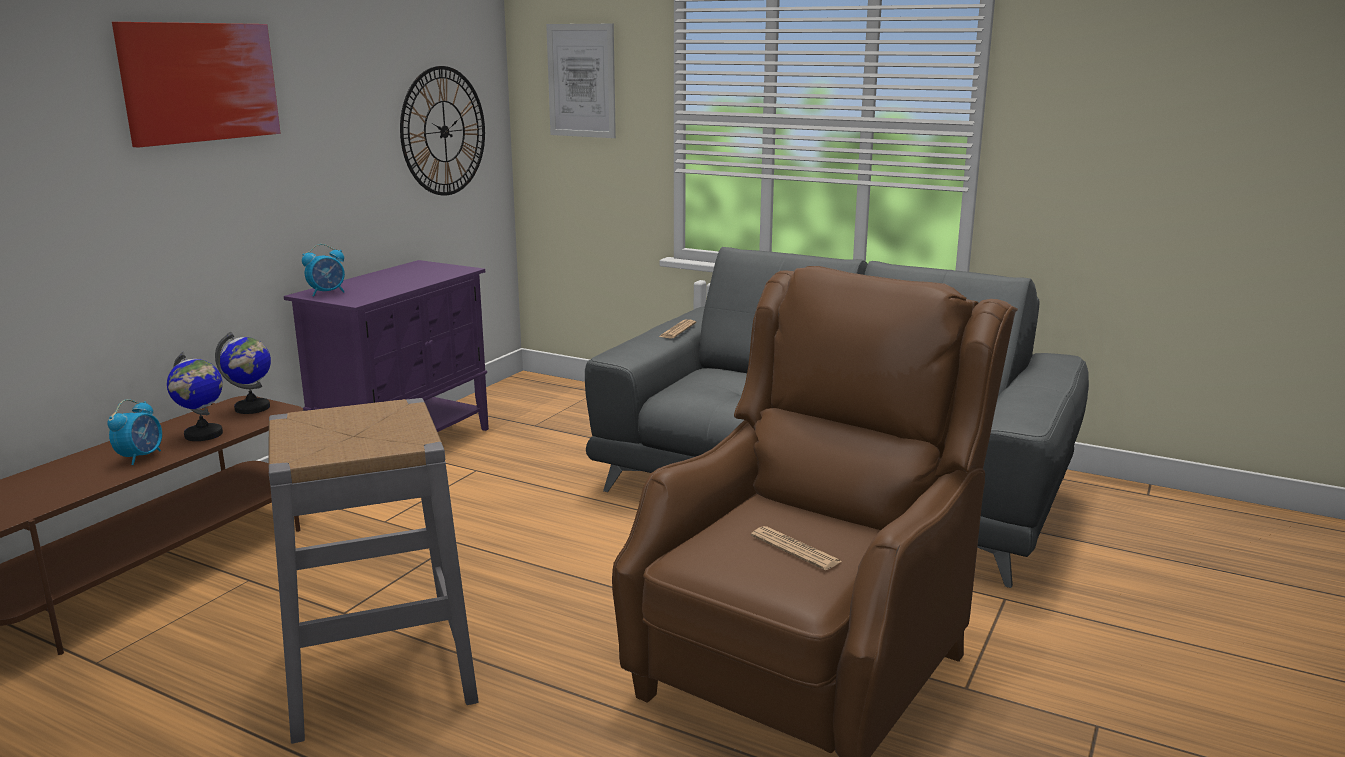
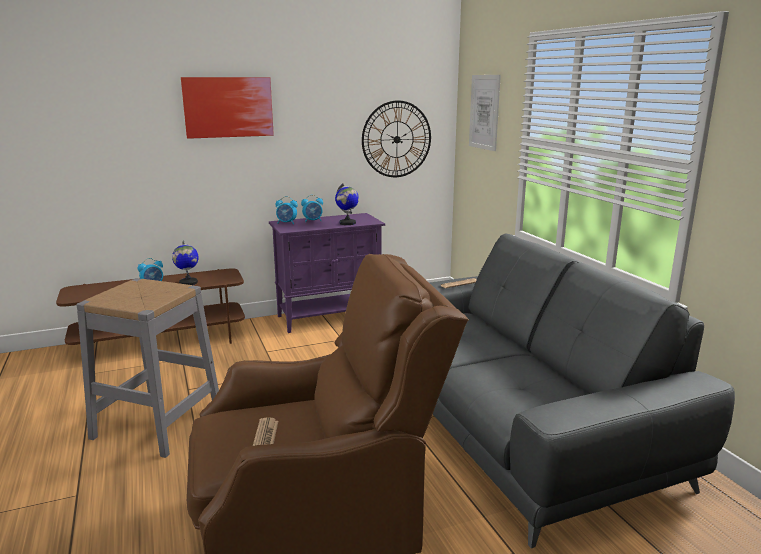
camera: 40 degrees right, 0 degrees up
(252, 408) = (226, 275): globe -> globe (347, 223)
(365, 283) = (313, 221): none -> alarm clock

